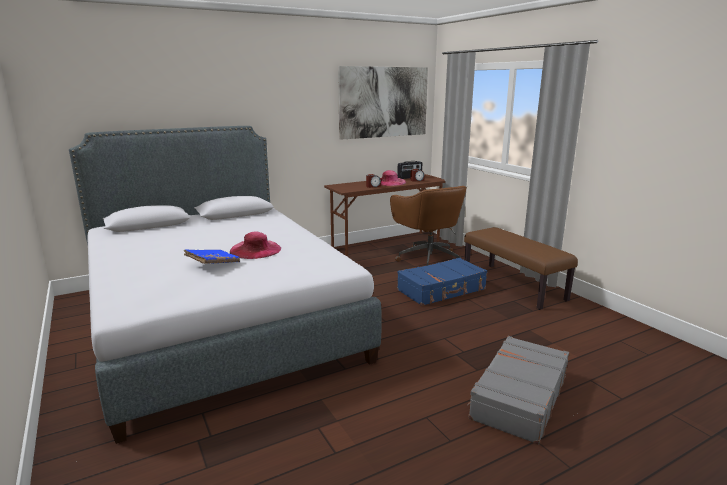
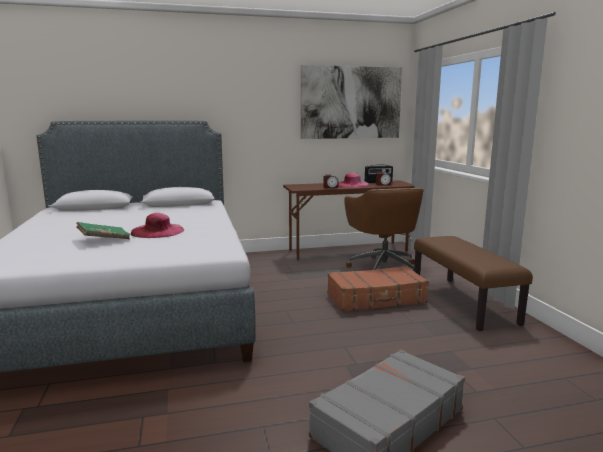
camera: 15 degrees right, 5 degrees down
(213, 264) = (104, 239): blue book -> green book
(442, 290) = (376, 298): blue suitcase -> brown suitcase

